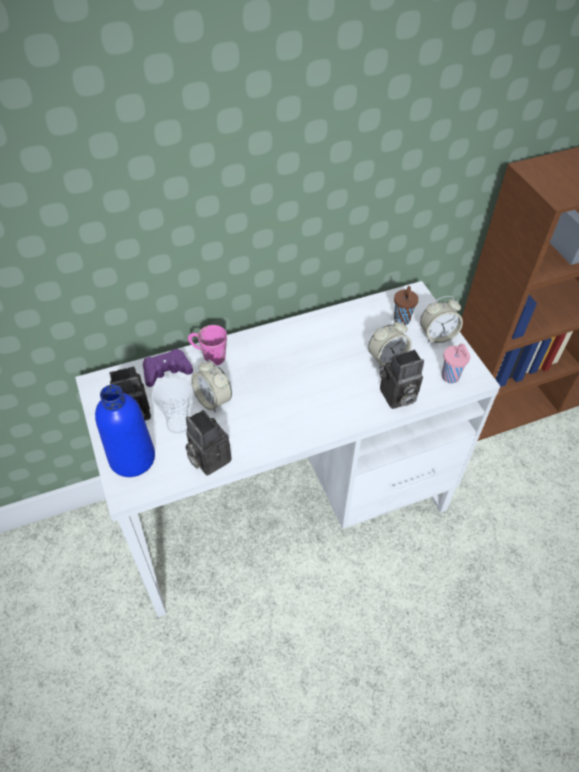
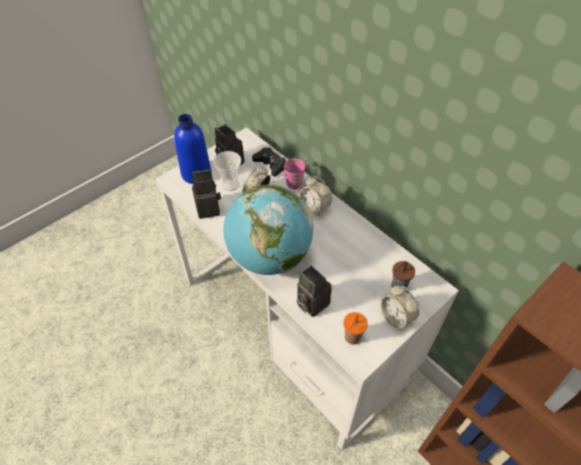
camera: 70 degrees right, 0 degrees up
(166, 371) = (270, 164): purple game controller -> black game controller
(207, 458) = (209, 208): camera -> camera turned 45 degrees clockwise
(318, 416) = (269, 257): none -> globe
(387, 359) = (347, 286): alarm clock -> alarm clock (314, 208)
(451, 378) = (352, 338): pink cup -> orange cup

